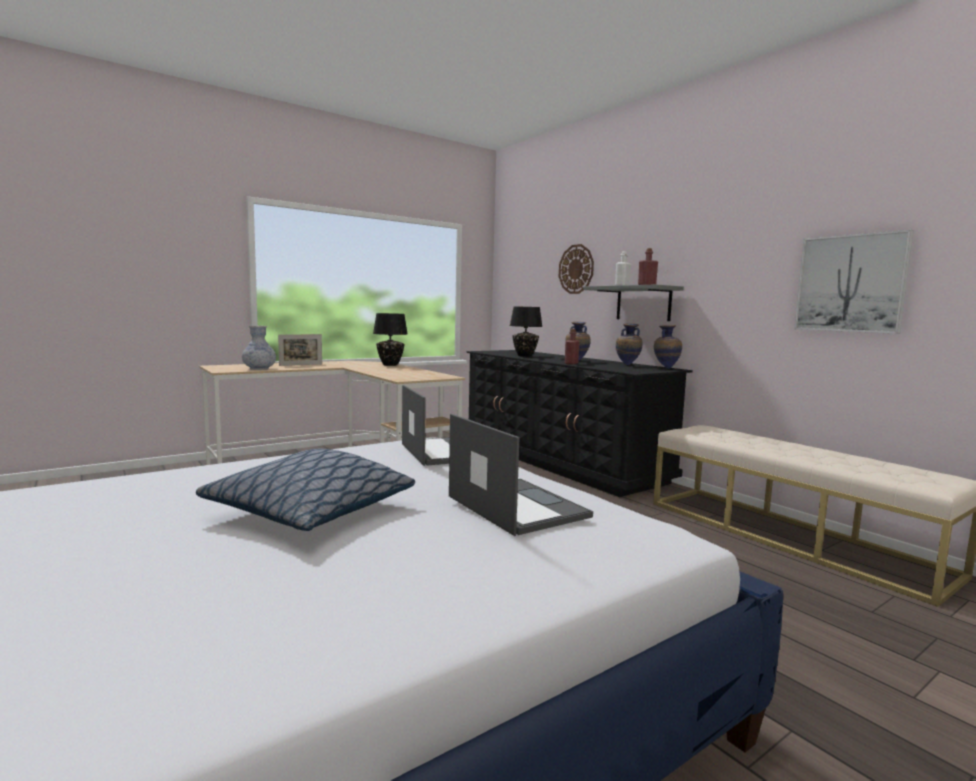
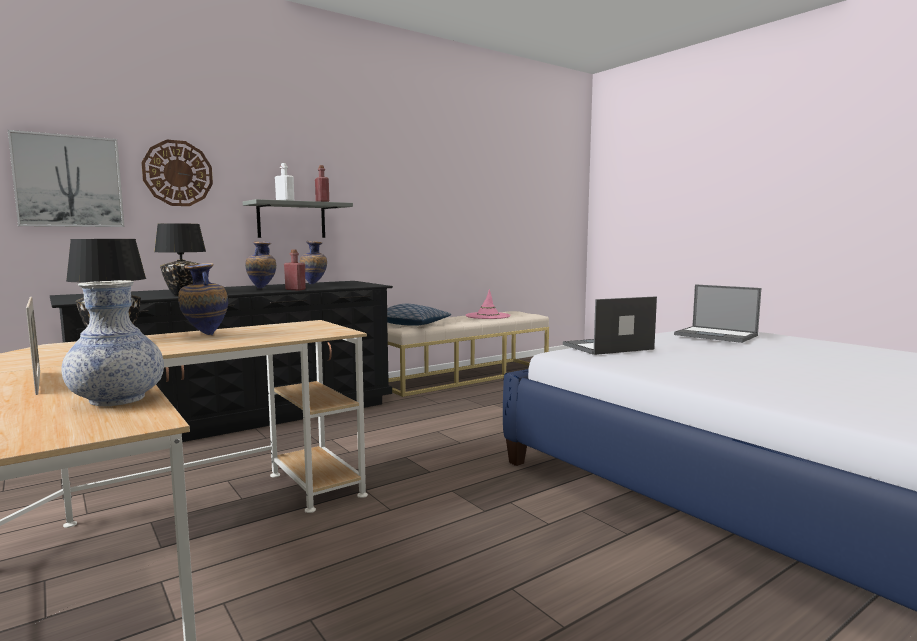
camera: 90 degrees left, 0 degrees up
(312, 511) = (785, 361): pillow -> pillow (413, 324)
(515, 506) = (717, 335): laptop -> laptop turned 105 degrees counterclockwise
(666, 368) = (342, 282): vase -> vase (205, 335)
(848, 460) = (487, 316): none -> pink hat
(850, 283) = (450, 209): picture -> picture (69, 181)

